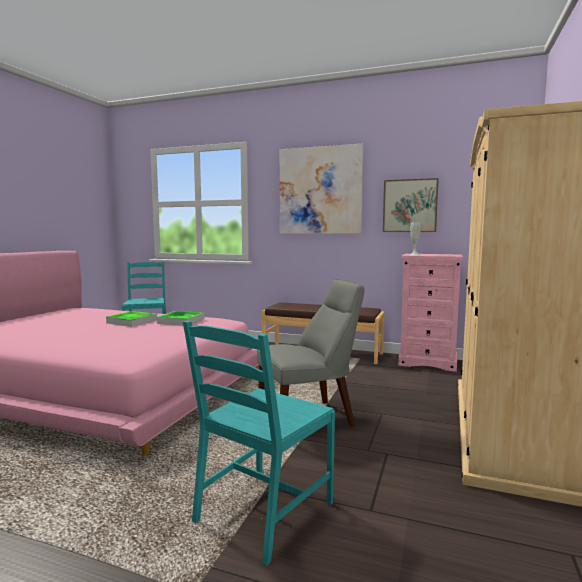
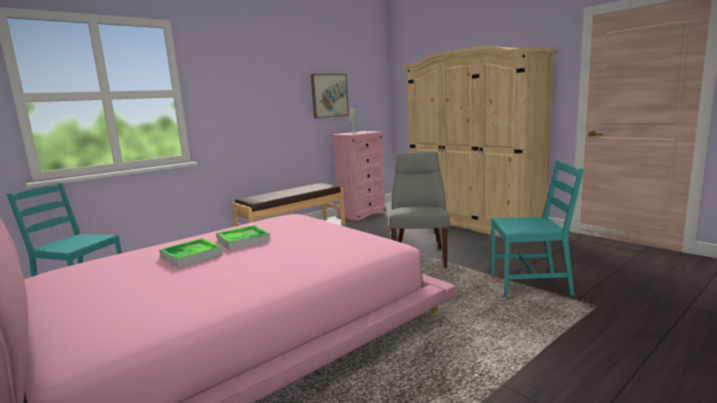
camera: 60 degrees left, 5 degrees up
(181, 321) = (278, 225): tray -> tray (191, 256)
(263, 512) = (530, 283): turquoise chair -> turquoise chair turned 60 degrees counterclockwise
(320, 190) = (260, 81): picture -> none

